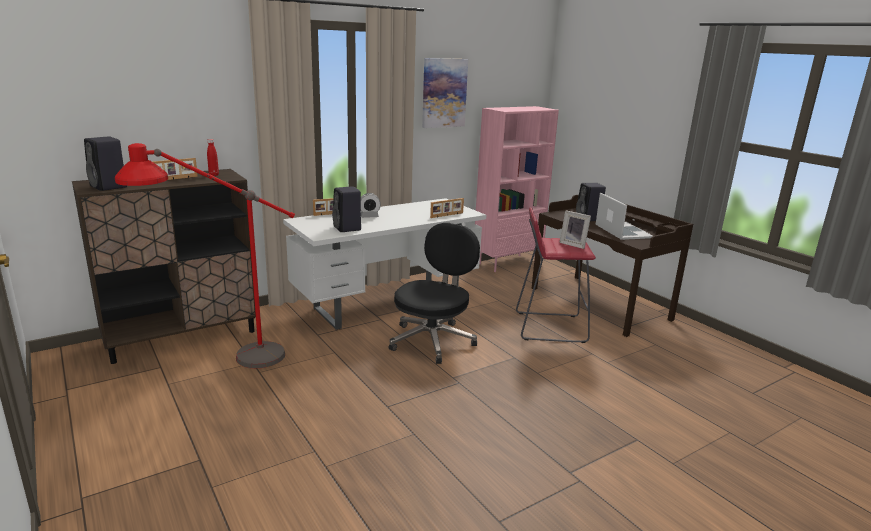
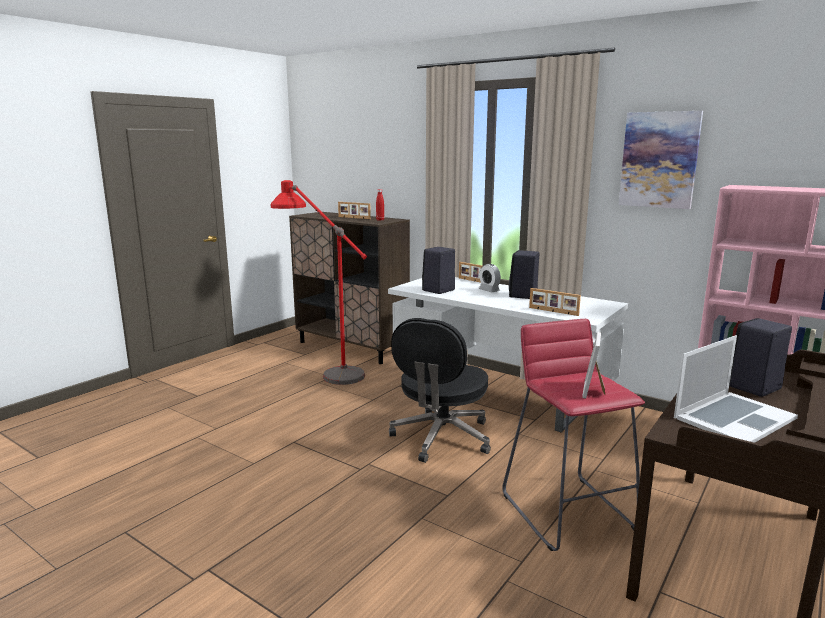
camera: 70 degrees right, 5 degrees down
(109, 187) = (314, 215): black speaker -> black speaker (523, 295)
(433, 340) = (441, 438): black office chair -> black office chair turned 105 degrees clockwise

